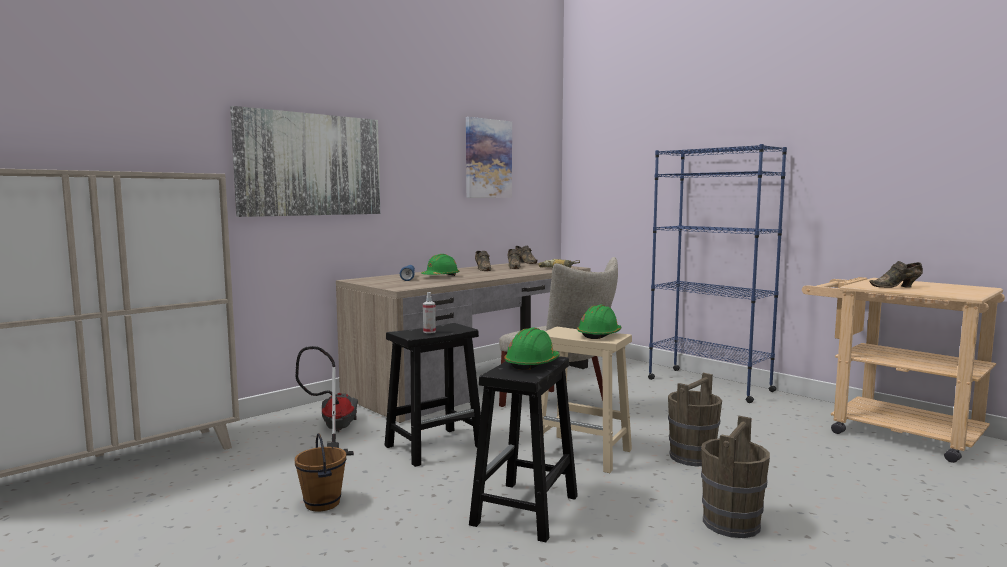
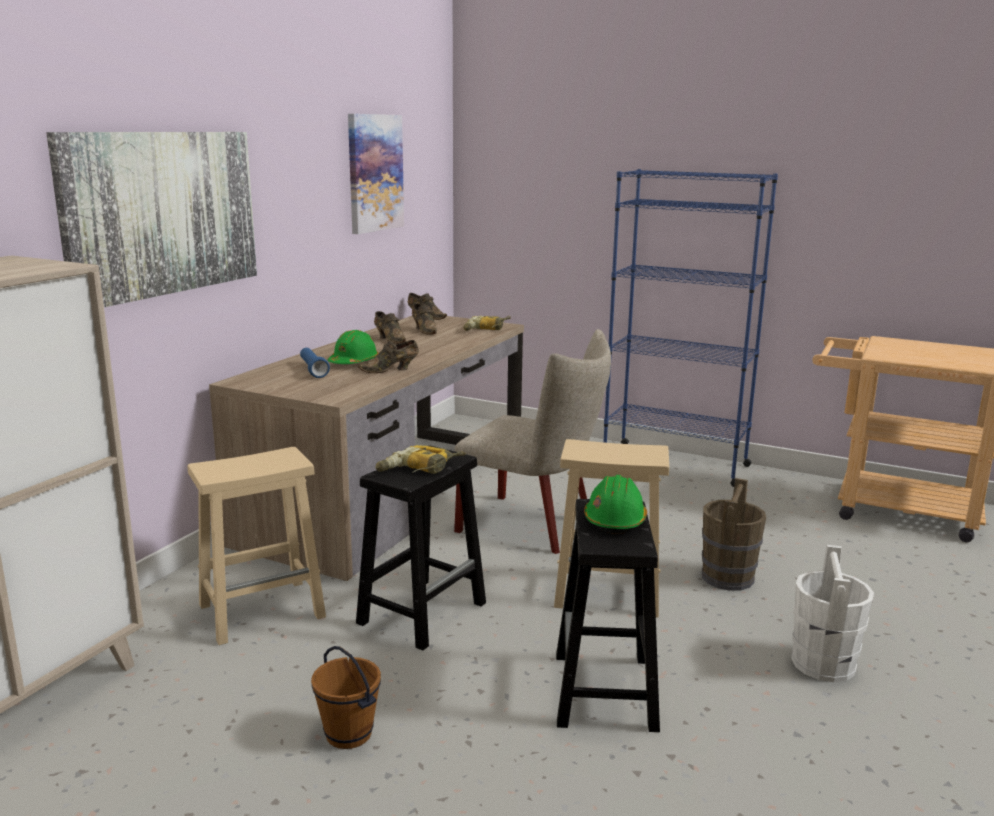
camera: 20 degrees left, 10 degrees up
(333, 431) = (263, 610): vacuum cleaner -> beige stool
(429, 331) = (419, 469): spray bottle -> power drill
(599, 335) = (634, 451): green hard hat -> none
(731, 523) = (823, 663): brown bucket -> white bucket
(897, 287) = (917, 356): brown shoe -> brown shoe (391, 370)

